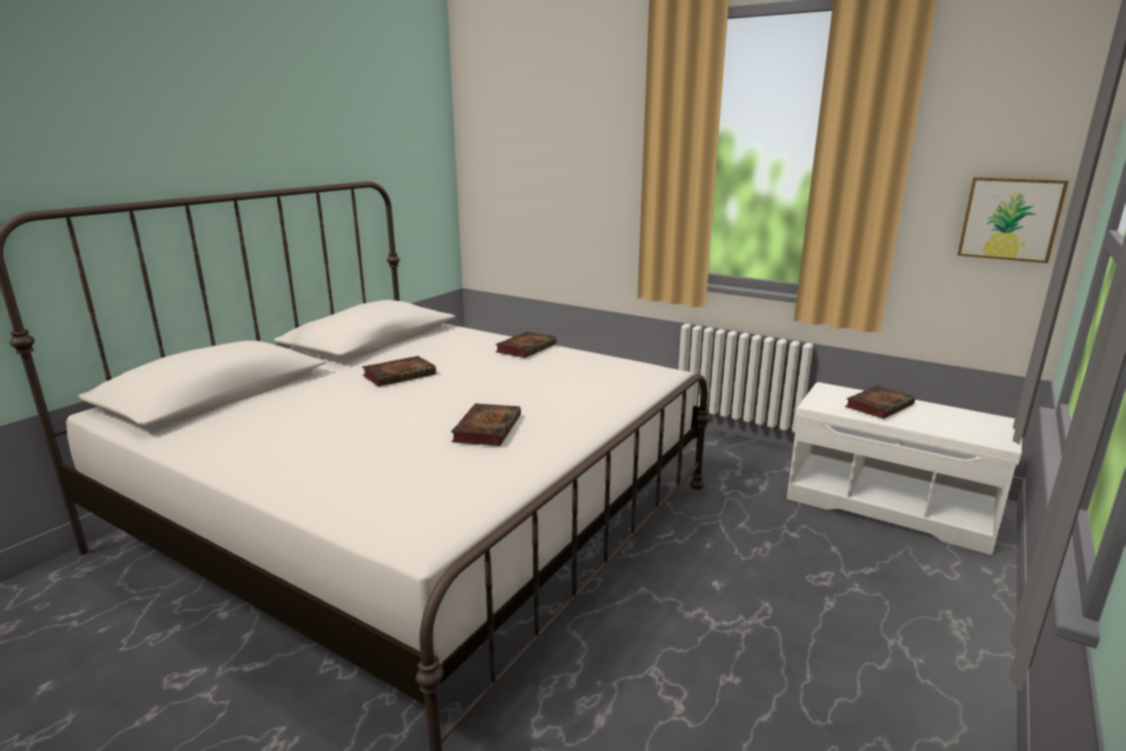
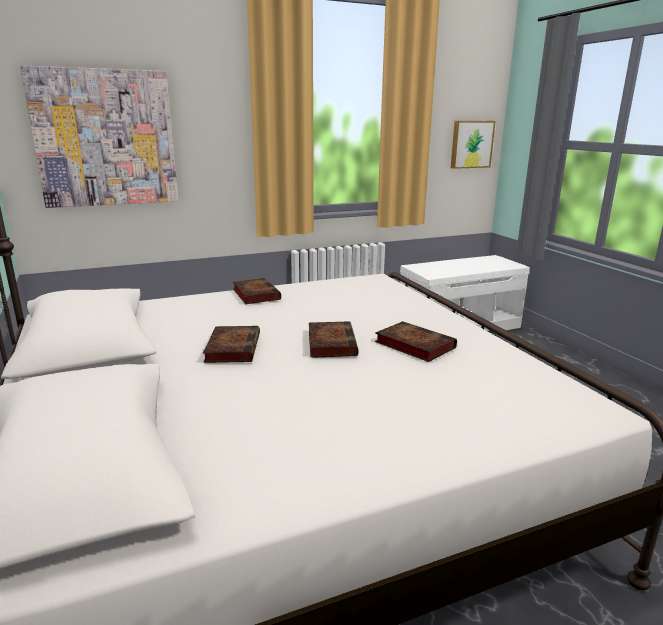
camera: 55 degrees left, 0 degrees up
(526, 179) = (105, 138): none -> picture
(879, 405) = (451, 266): book -> book (330, 343)

